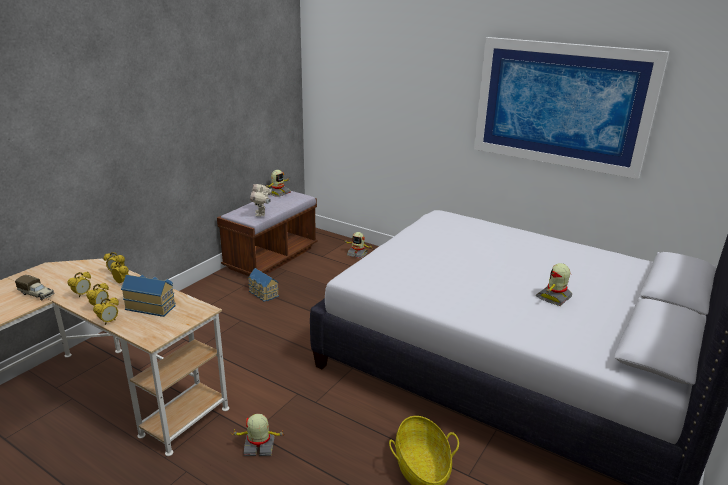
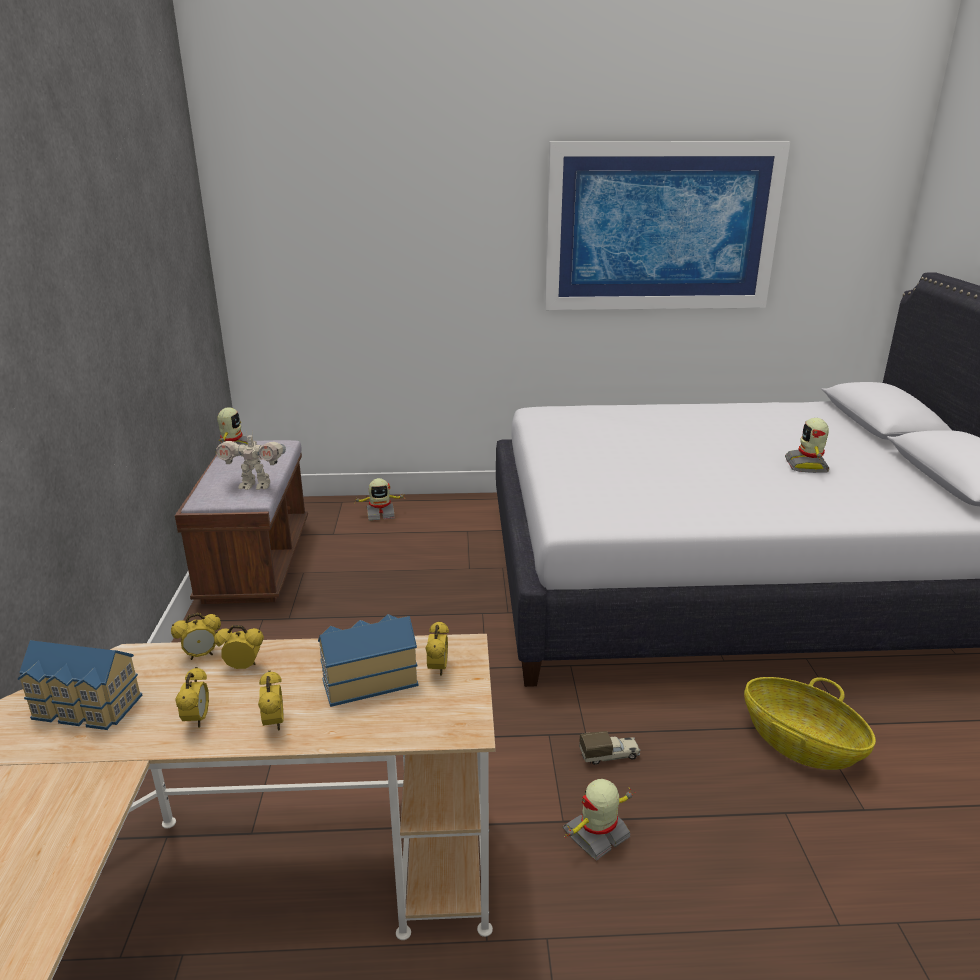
camera: 35 degrees left, 0 degrees up
(37, 294) = (93, 764): toy truck -> toy truck (610, 755)
(109, 321) = (337, 739): alarm clock -> alarm clock (438, 669)
(261, 214) = (255, 486): toy robot -> toy robot turned 45 degrees counterclockwise
(263, 294) = (312, 619): toy house -> toy house (85, 708)

